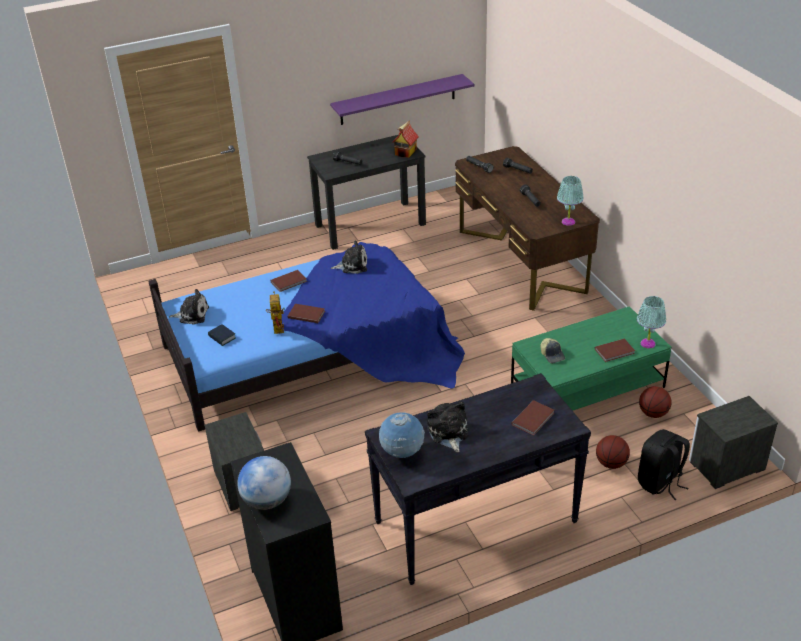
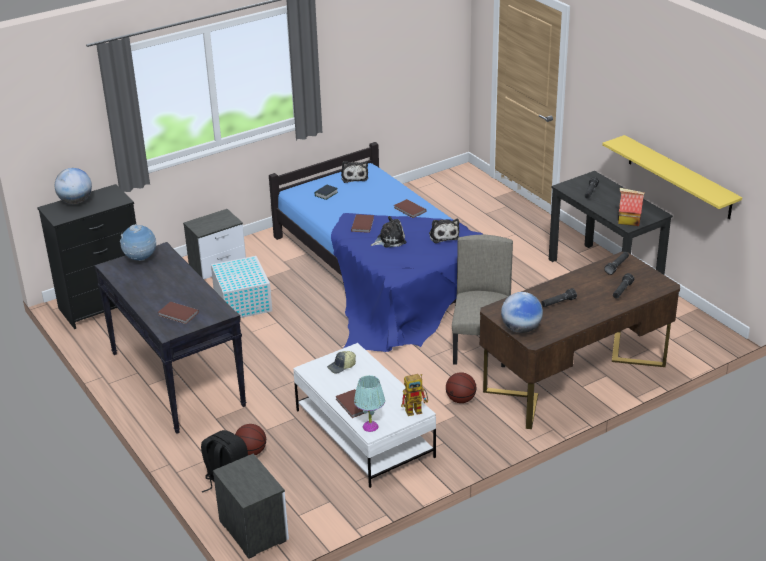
camera: 80 degrees right, 5 degrees down
(277, 327) = (343, 214): toy robot -> toy robot (416, 409)
(331, 463) = (242, 301): none -> white storage box
(398, 99) = (679, 177): purple shelf -> yellow shelf
(448, 433) = (162, 276): plush toy -> plush toy (389, 240)
(465, 303) = (481, 347): none -> beige chair
(568, 222) = (521, 329): turquoise table lamp -> globe
(587, 385) = (364, 433): green coffee table -> white coffee table
(653, 413) = (326, 479): basketball -> basketball (460, 400)

